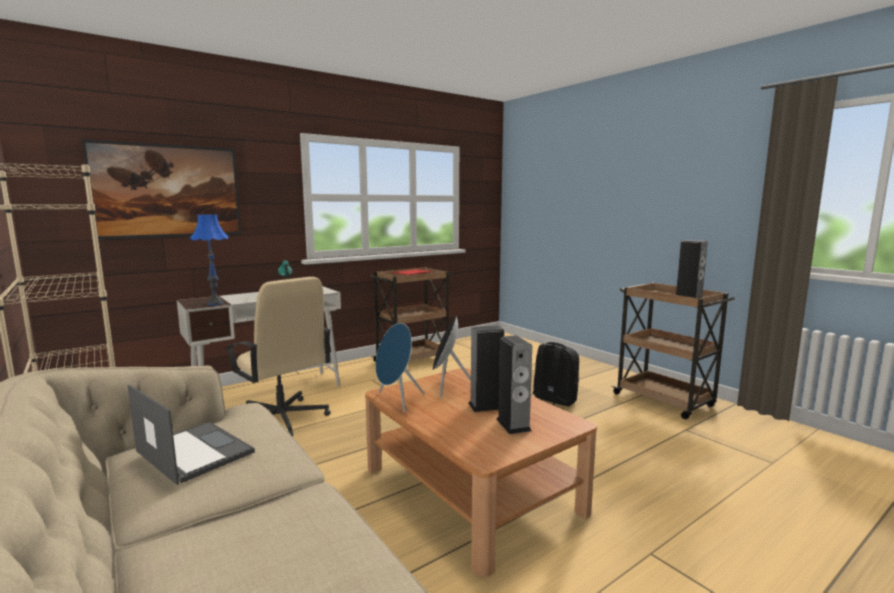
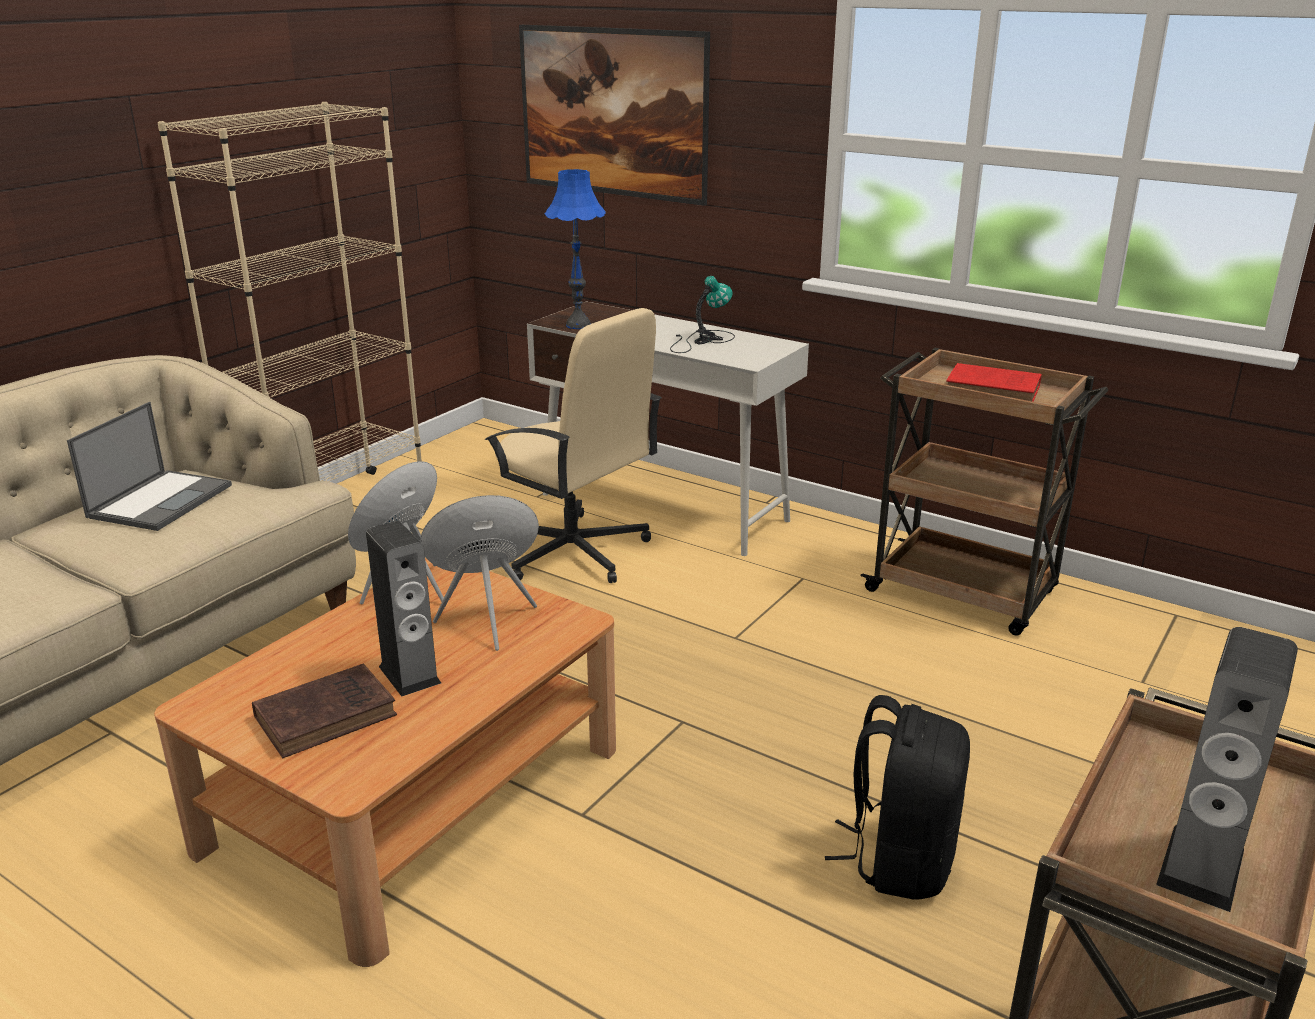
camera: 70 degrees right, 15 degrees up
(282, 419) = (573, 552): beige office chair -> beige office chair turned 75 degrees counterclockwise
(513, 425) = (329, 715): speaker -> brown book

